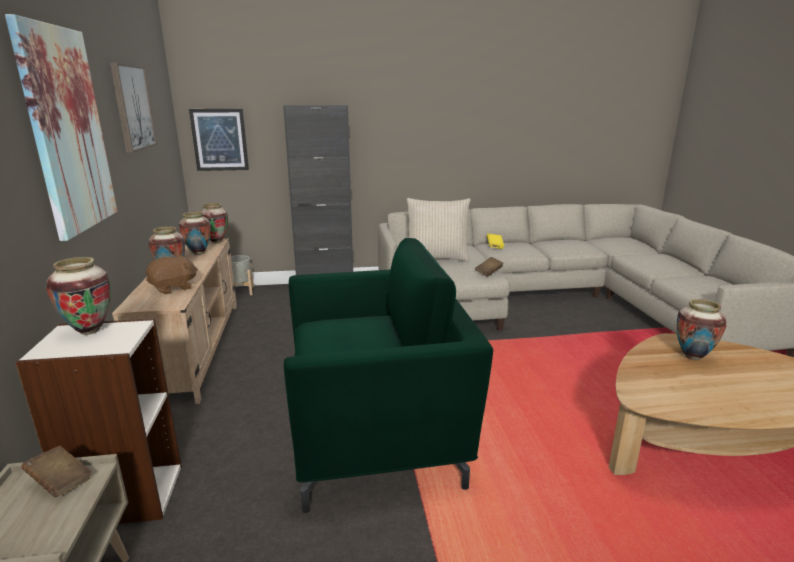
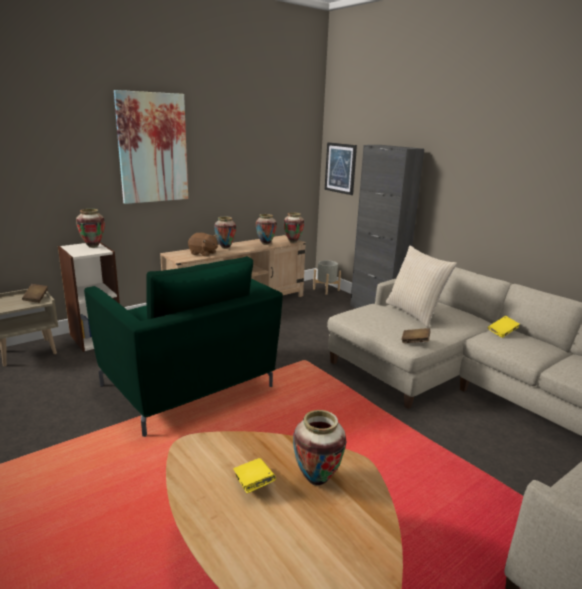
camera: 60 degrees right, 0 degrees up
(132, 107) = (244, 138): picture -> none
(700, 382) = (253, 484): none -> yellow book

